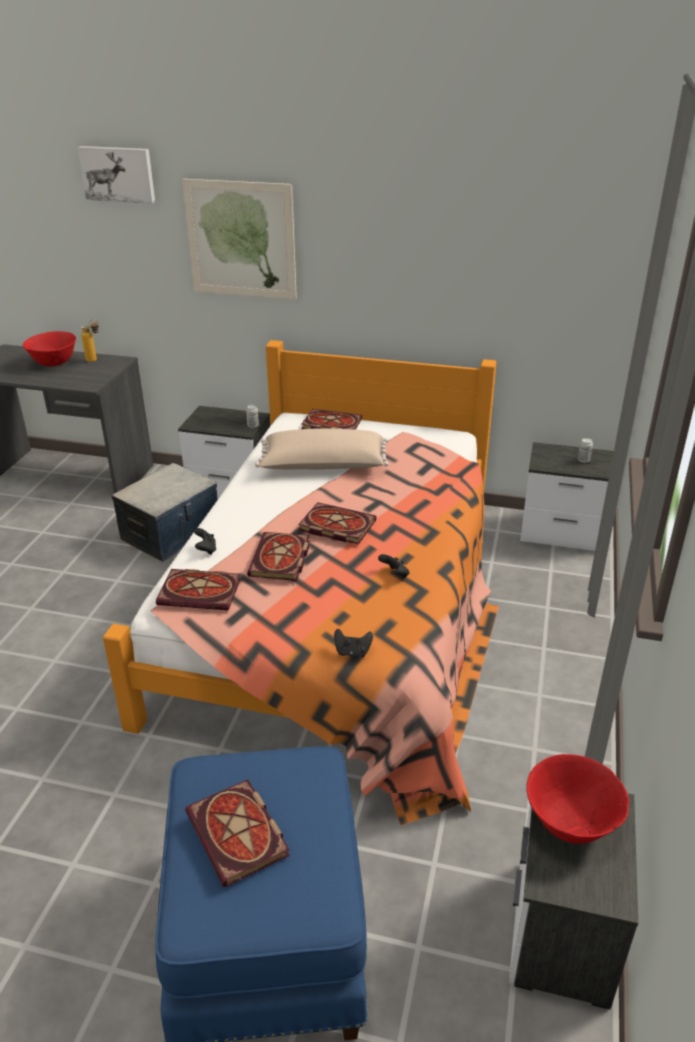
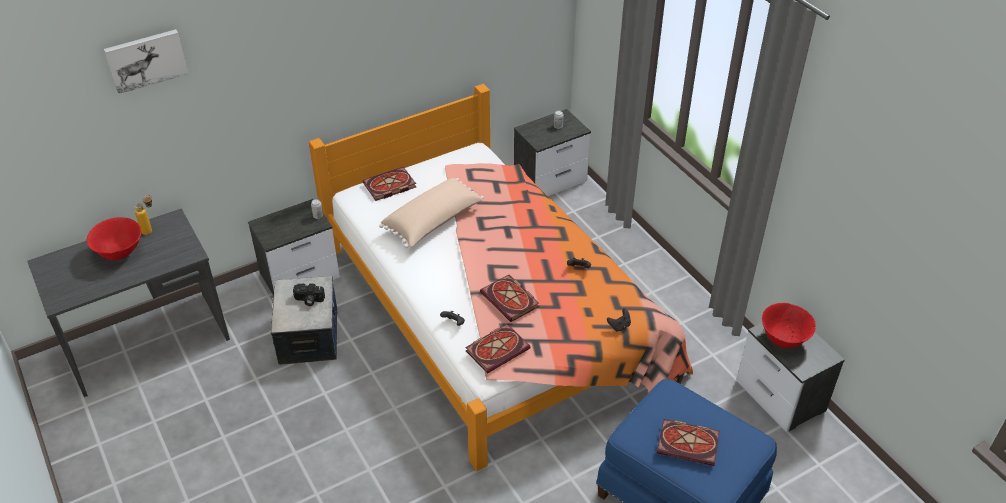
camera: 45 degrees left, 10 degrees up
(171, 488) = (308, 300): none -> camera
(241, 240) = (271, 72): picture -> none
(335, 526) = (508, 259): book -> none

